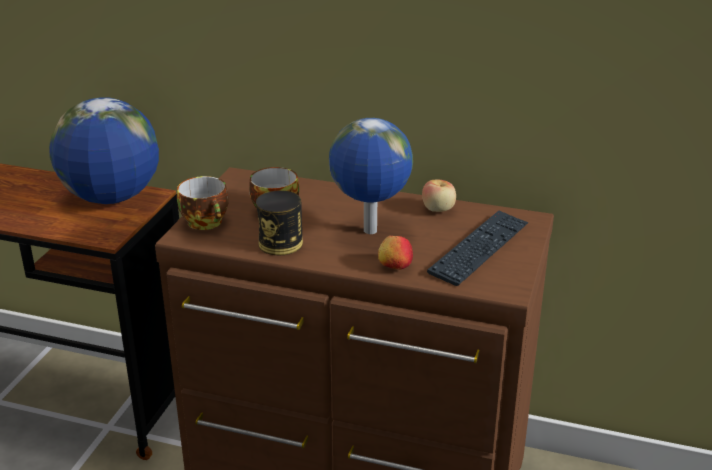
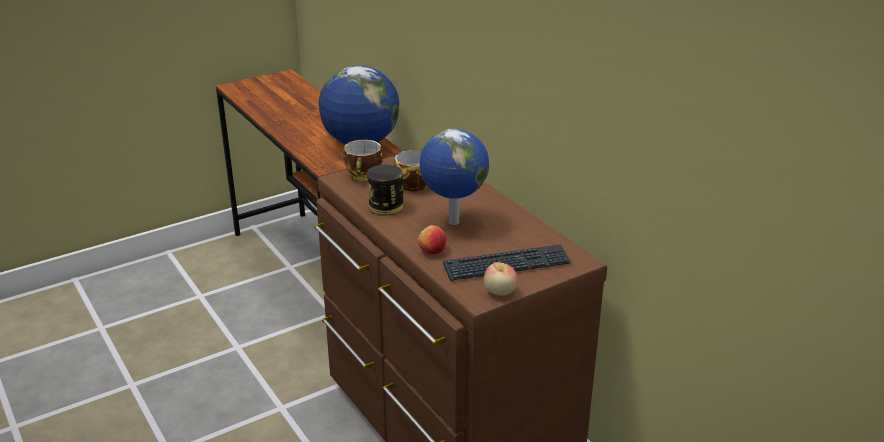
camera: 40 degrees right, 0 degrees up
(438, 209) = (524, 227): apple -> apple (500, 292)

